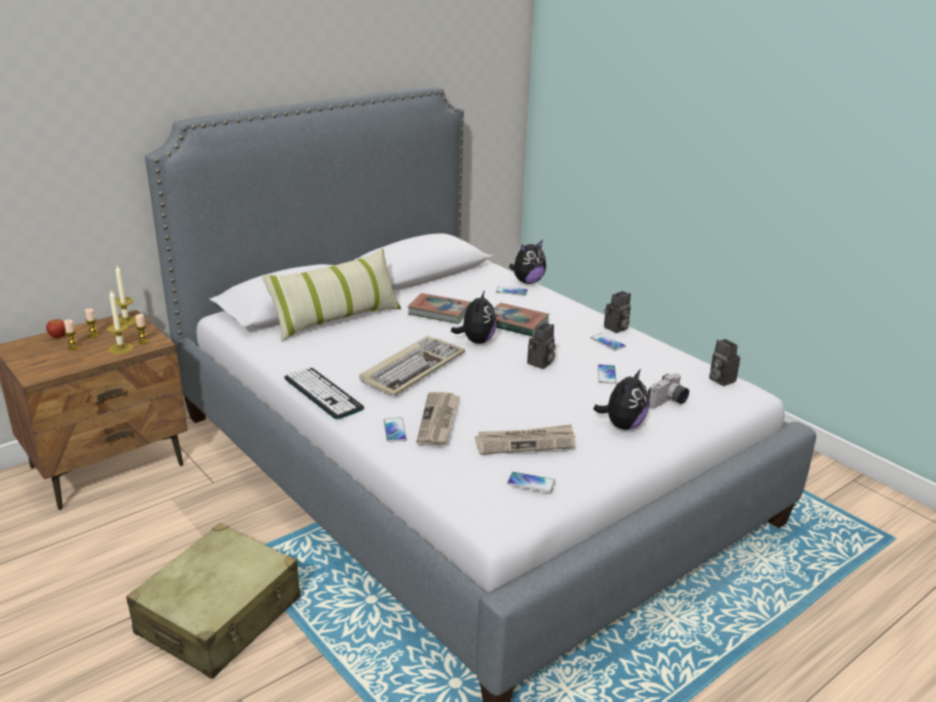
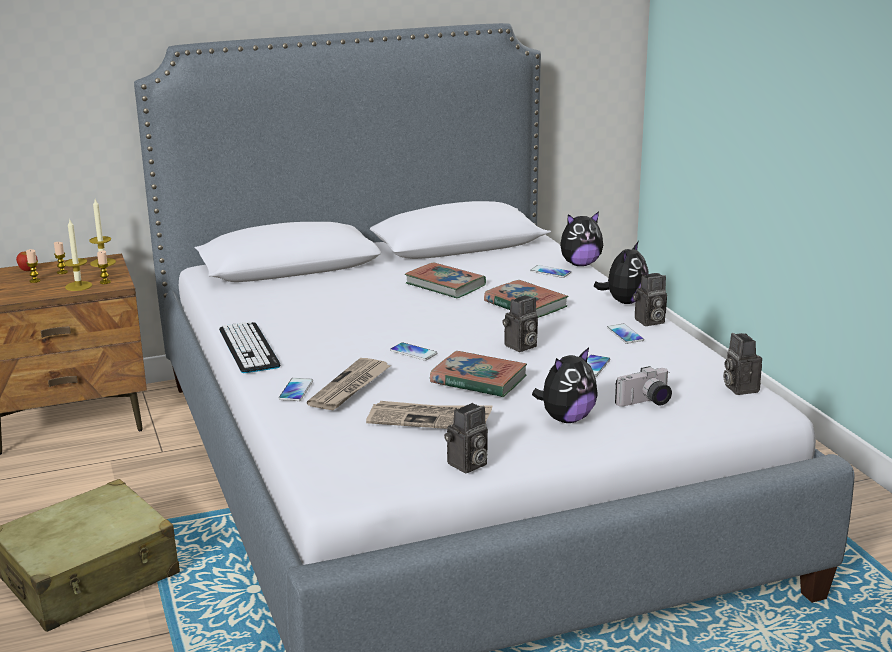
camera: 20 degrees right, 5 degrees down
(336, 319) = (322, 281): pillow -> none
(412, 368) = (365, 335): keyboard -> none
(476, 341) = (463, 317): plush toy -> plush toy (624, 301)
(531, 483) = (403, 458): phone -> phone (413, 352)
(534, 400) = (478, 380): none -> book
(583, 481) = (467, 465): none -> camera

